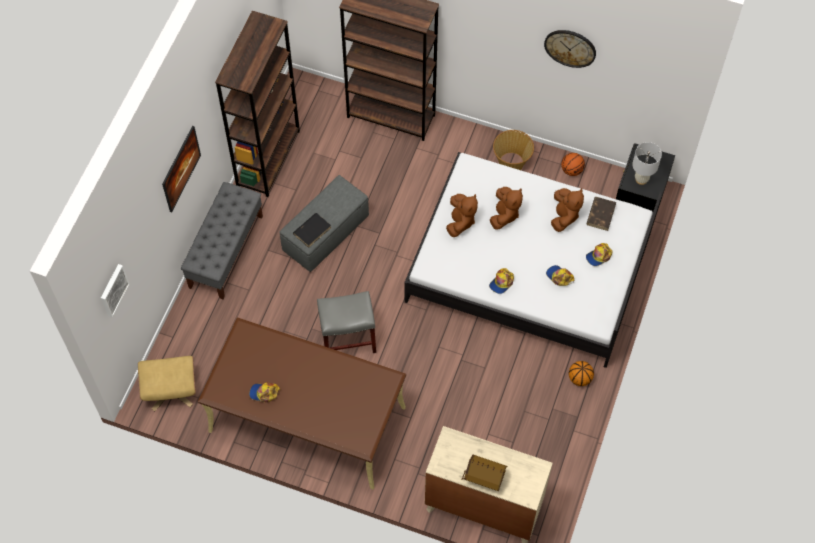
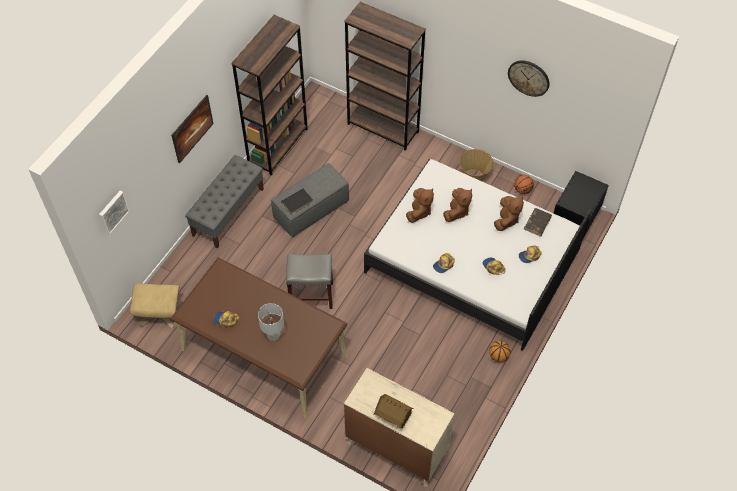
camera: 10 degrees right, 5 degrees down
(641, 179) = (576, 200): white table lamp -> white table lamp (273, 336)

